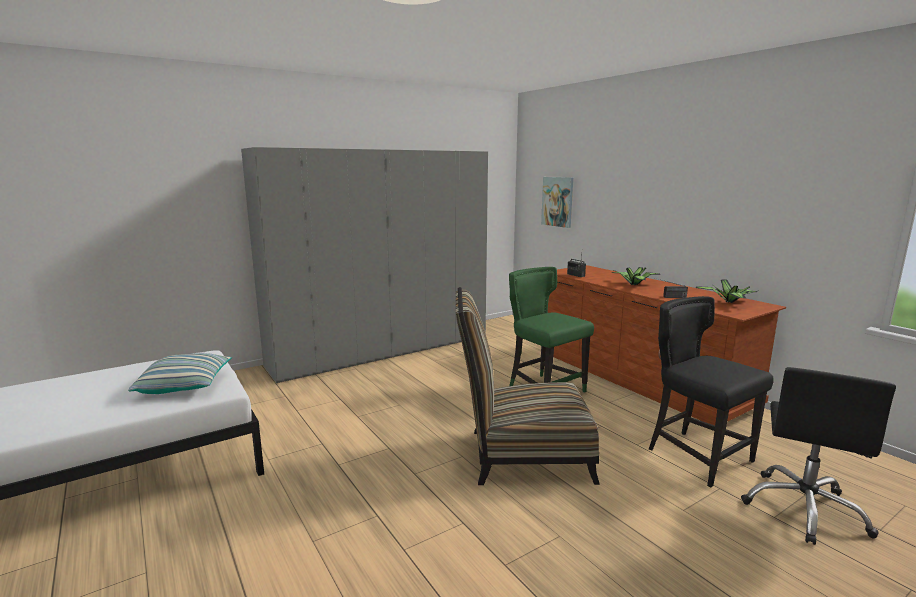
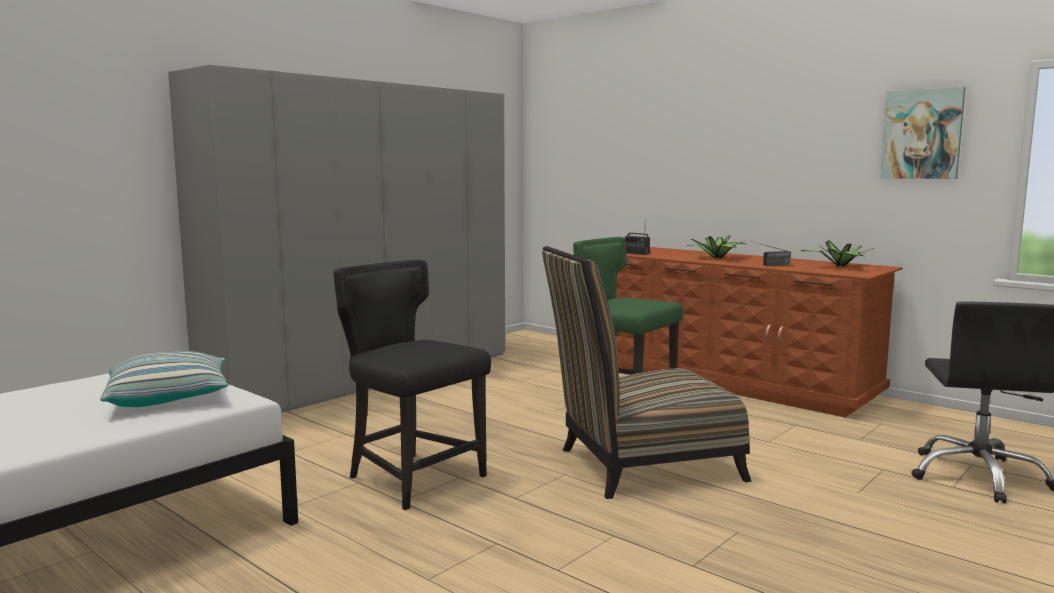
camera: 15 degrees left, 5 degrees down
(557, 201) = (590, 165): picture -> picture (922, 134)
(696, 455) = (841, 444): black chair -> black chair (413, 478)

